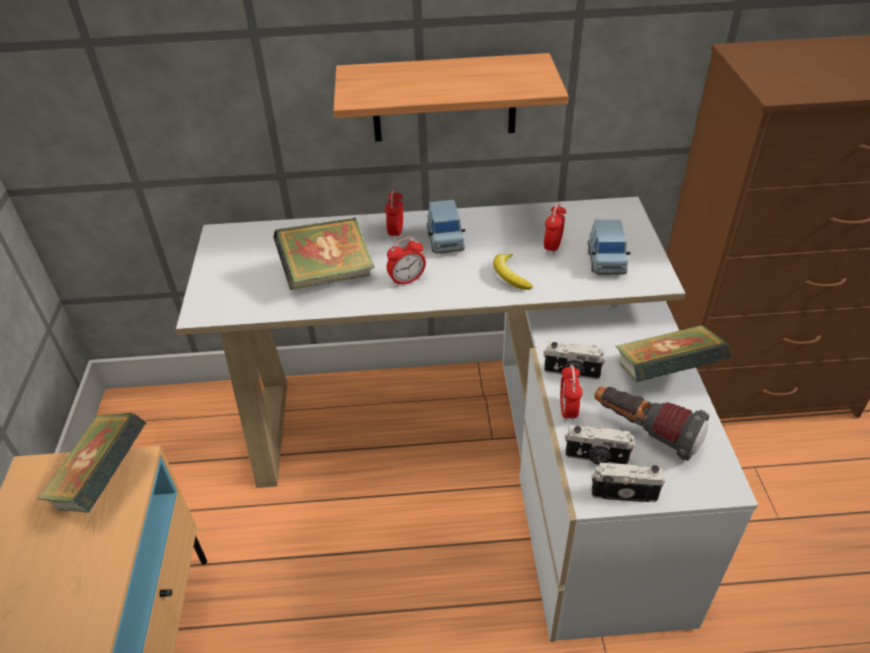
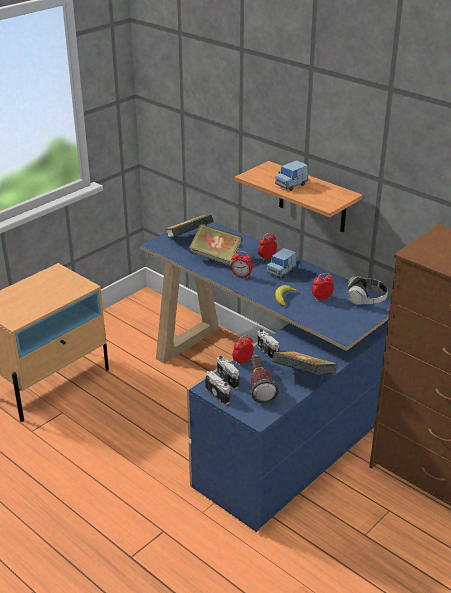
camera: 45 degrees right, 10 degrees down
(104, 481) = (72, 285): book -> book (189, 238)
(478, 451) = (262, 409): white desk -> blue desk
(596, 216) = (366, 299): none -> headphones
(606, 262) = (334, 316): blue toy car -> blue toy car (291, 184)

